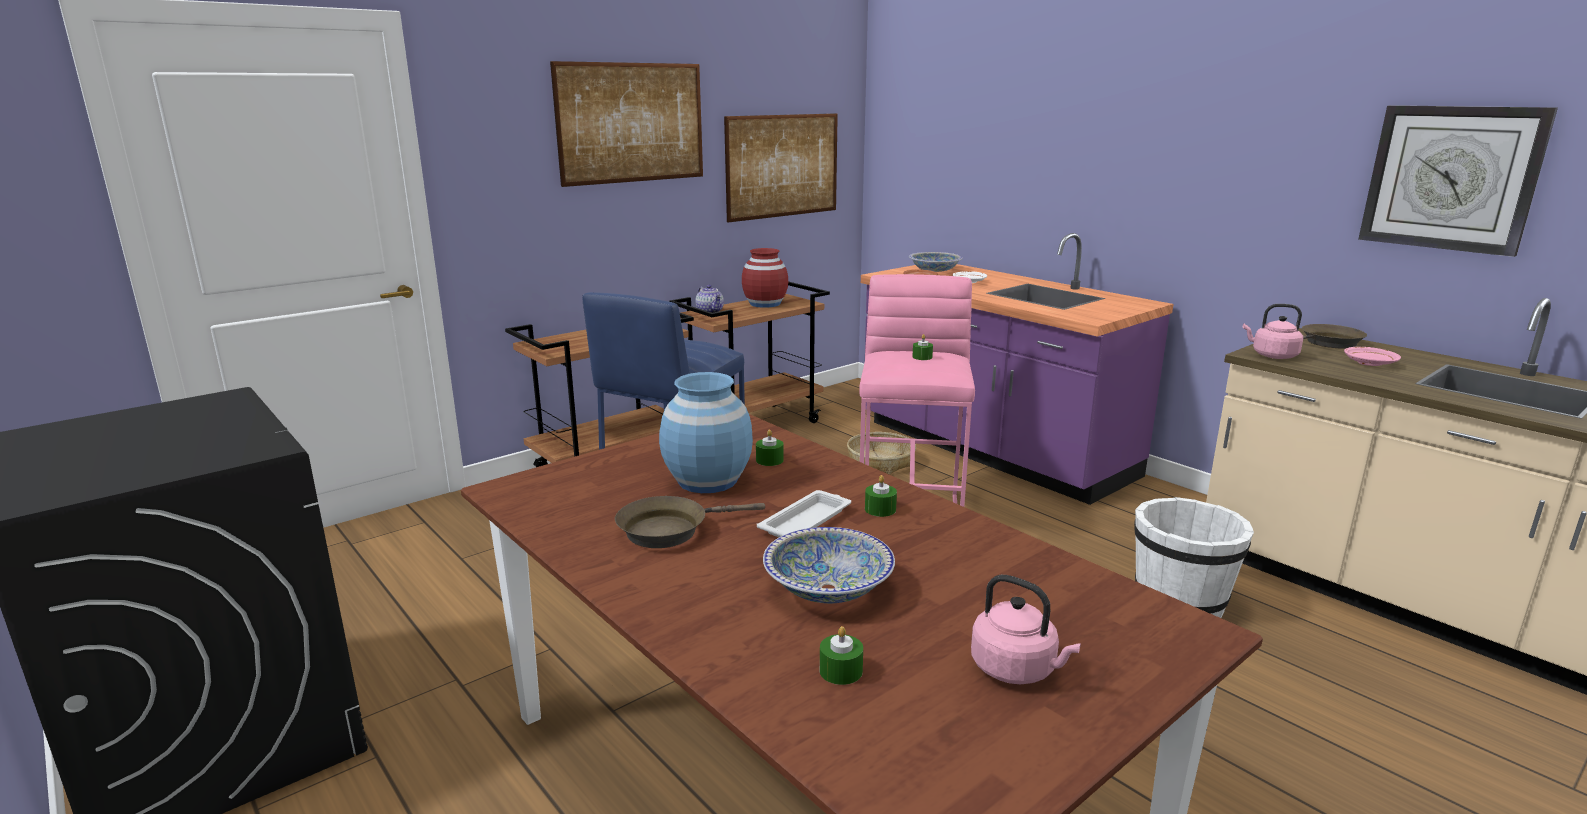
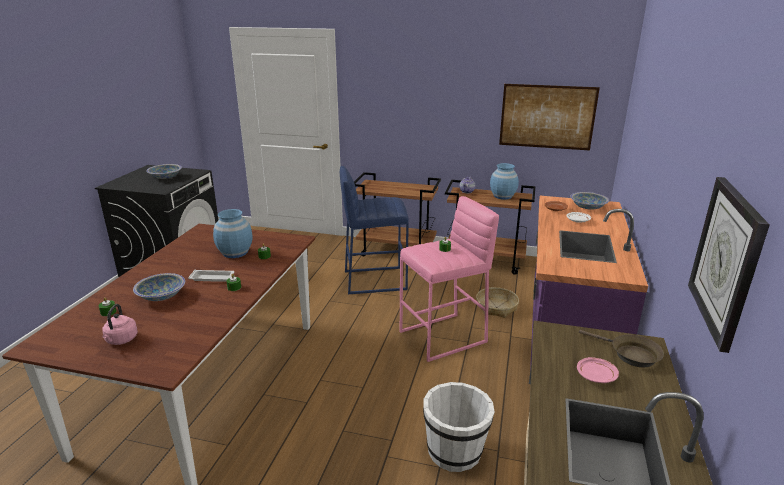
camera: 55 degrees right, 5 degrees up
(162, 432) = (165, 177): none -> bowl
(631, 123) = (442, 83): picture -> none
(670, 530) = (189, 260): brown frying pan -> none
(765, 304) = (503, 196): red vase -> blue vase
(1272, 355) = (556, 336): pink kettle -> none

